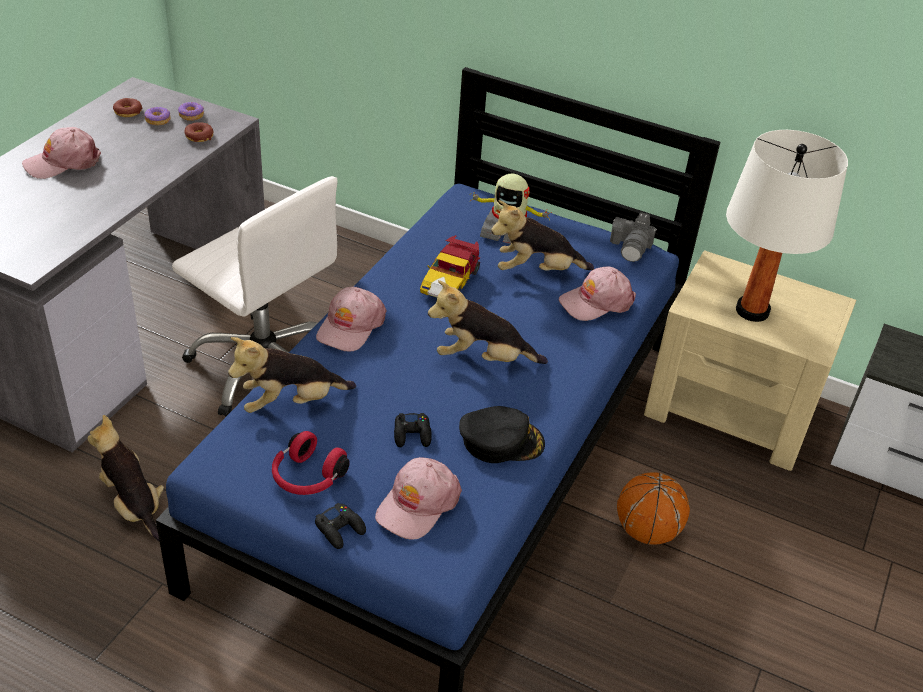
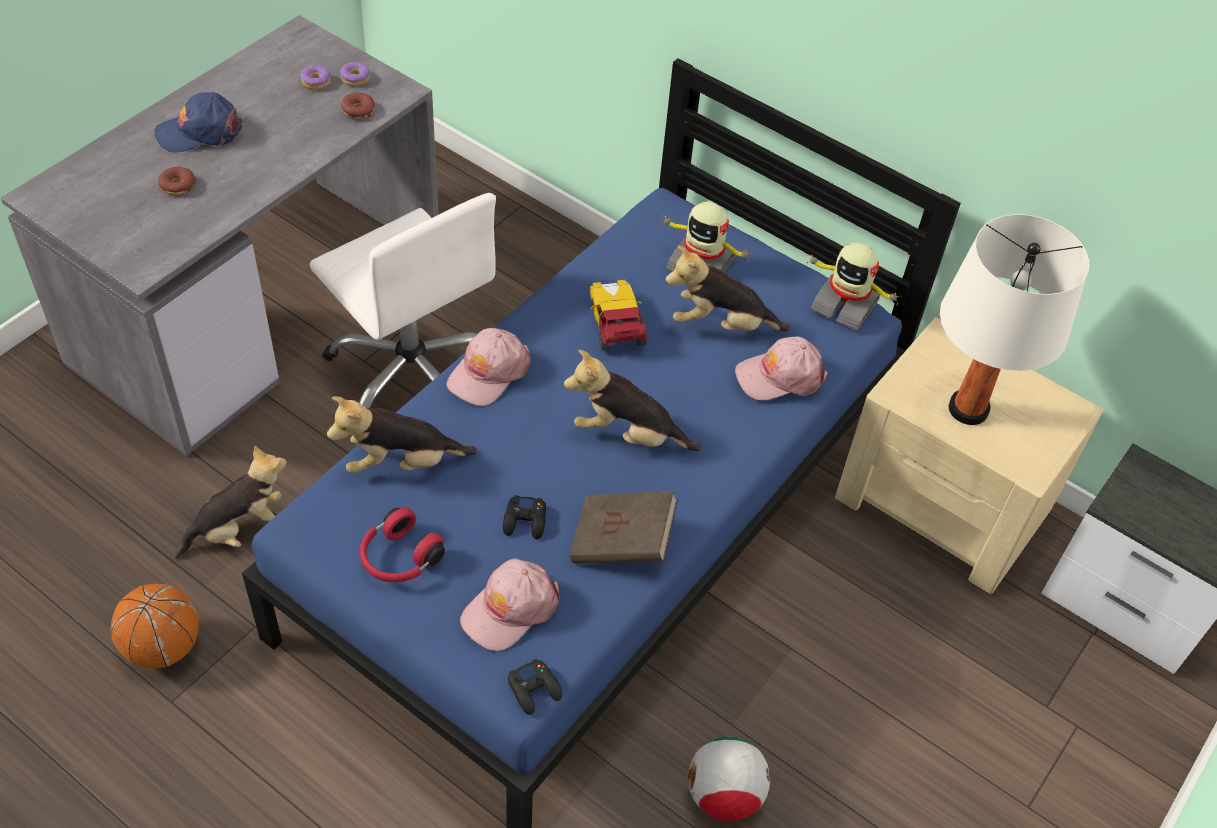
camera: 10 degrees right, 10 degrees up
(63, 162) = (200, 132): pink cap -> blue cap
(128, 112) = (284, 67): donut -> donut (177, 185)
(134, 506) = (241, 530): plush toy -> plush toy turned 90 degrees clockwise
(340, 529) = (420, 627): black game controller -> black game controller (534, 689)
(450, 280) = (616, 325): toy car -> toy car turned 135 degrees clockwise
(501, 440) = (622, 543): black cap -> brown book
(619, 662) = (724, 795): none -> football
(631, 247) = (845, 304): camera -> toy robot
(646, 531) = (797, 645): basketball -> basketball (163, 647)

